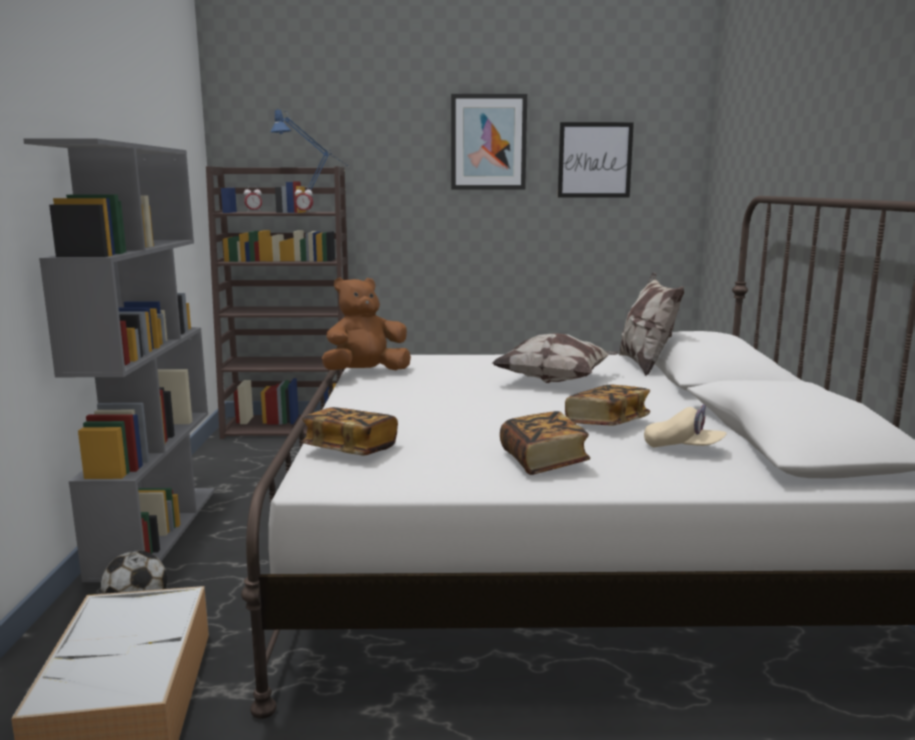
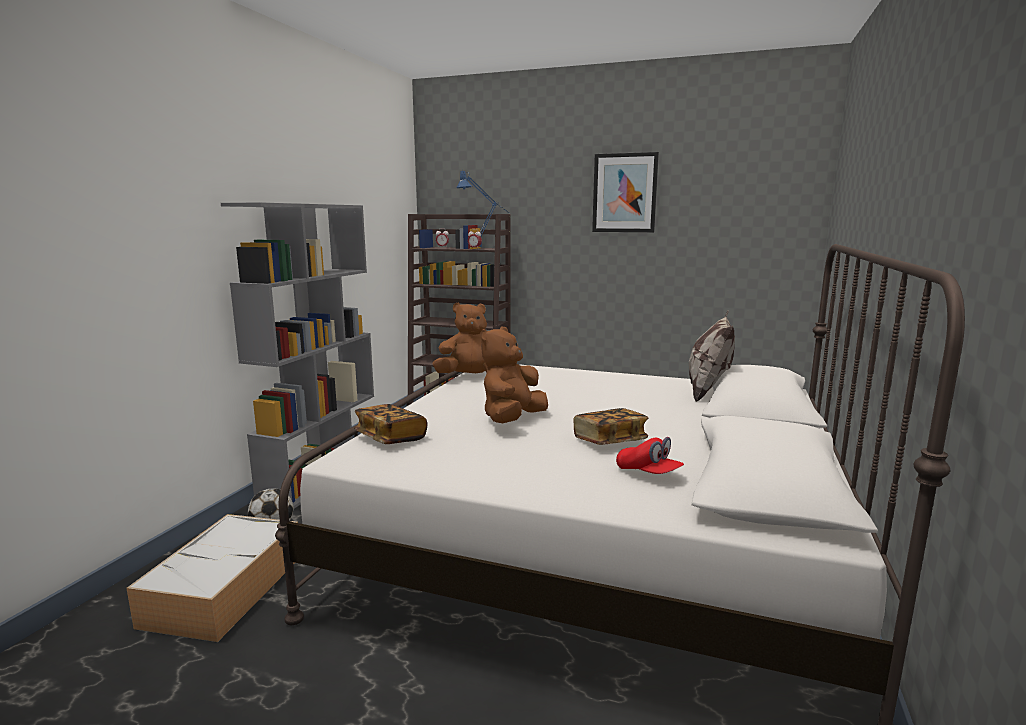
camera: 20 degrees right, 0 degrees up
(473, 413) = (512, 419): none -> brown plush toy
(543, 461) = (517, 468): book -> none
(556, 380) = (612, 398): pillow -> none
(594, 160) = (717, 207): picture -> none
(683, 448) = (648, 473): beige cap -> red cap

